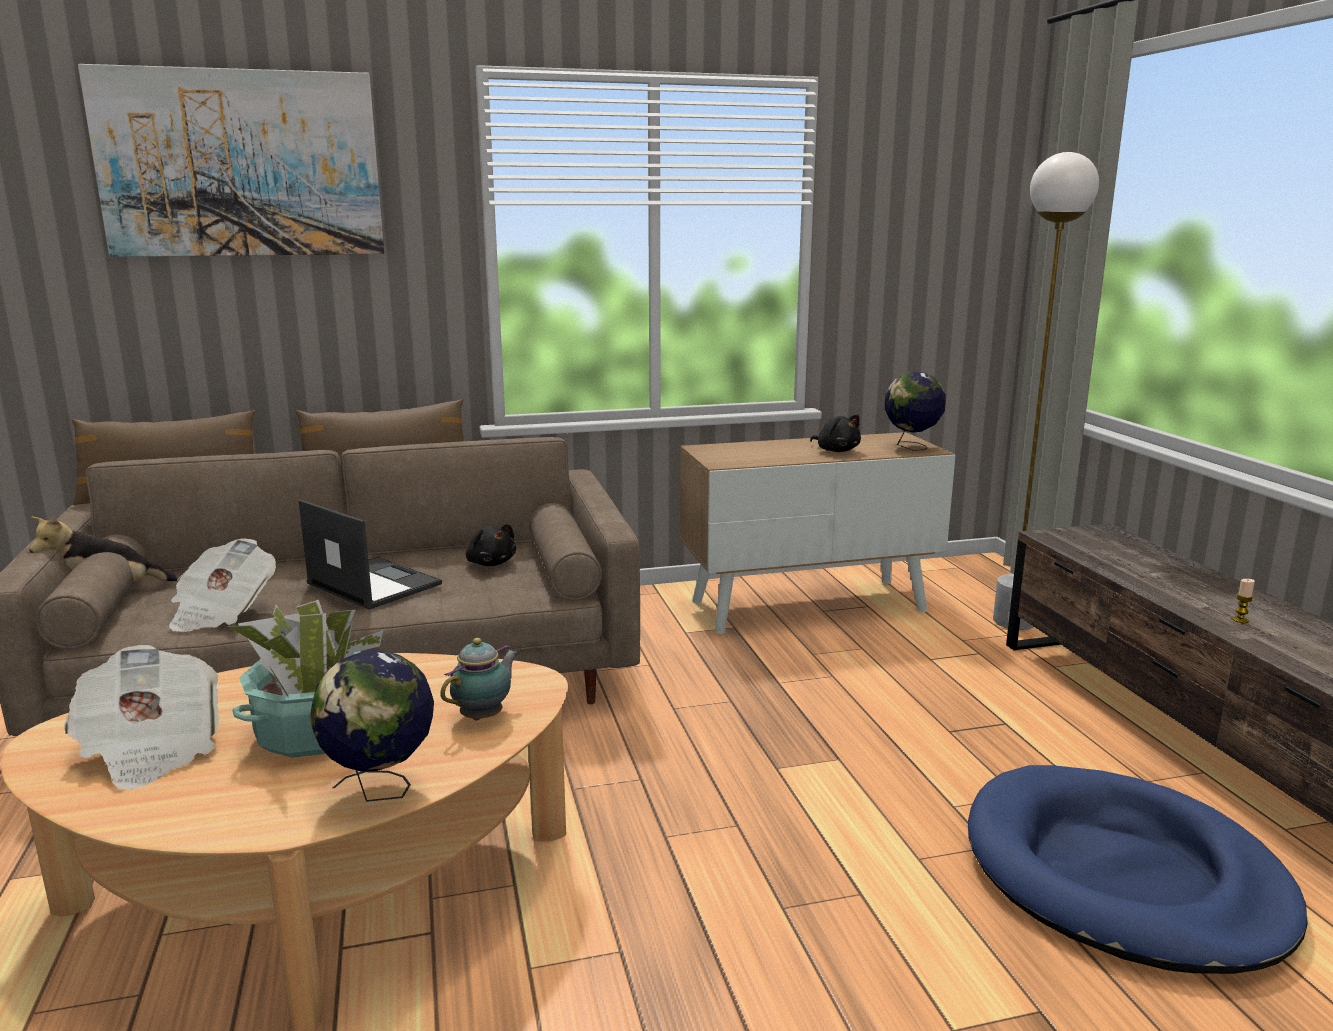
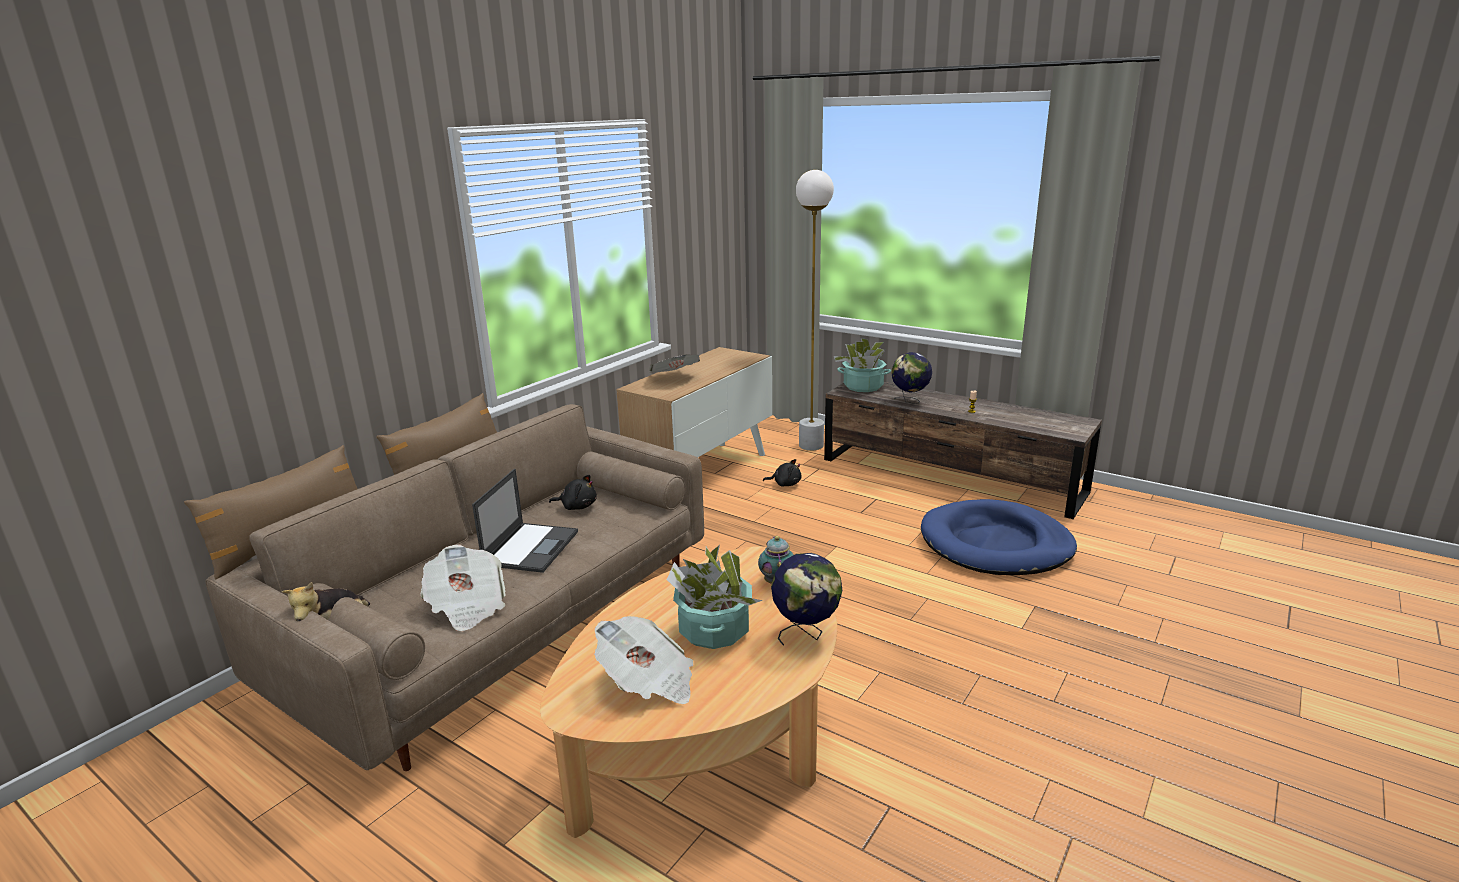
camera: 40 degrees left, 5 degrees up
(241, 164) = (284, 231): picture -> none
(372, 583) = (531, 547): laptop -> laptop turned 105 degrees clockwise
(770, 449) = (675, 378): none -> newspaper
(836, 450) = (711, 369): black plush toy -> black plush toy (785, 484)
(911, 447) = (743, 357): globe -> globe (909, 401)
(1098, 538) = (863, 387): none -> potted plant

